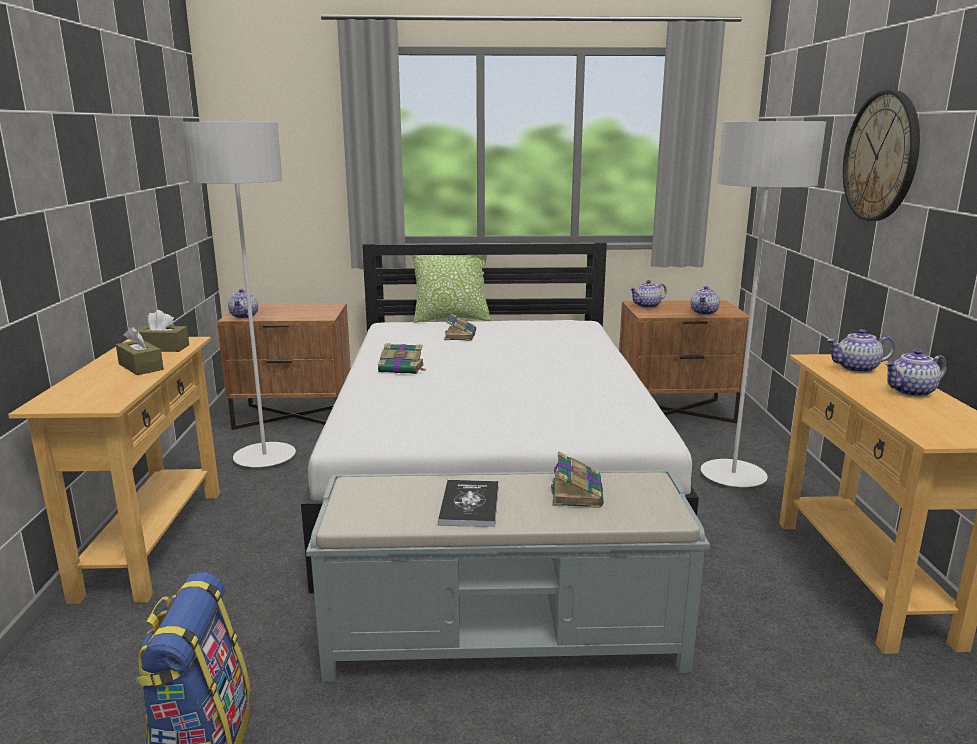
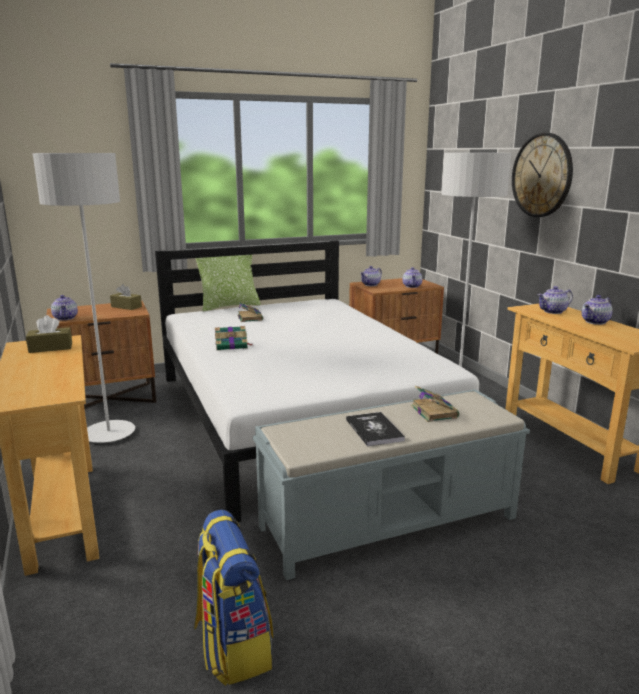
camera: 20 degrees left, 0 degrees up
(141, 367) = (53, 364): brown tissue box -> brown tissue box (126, 307)

